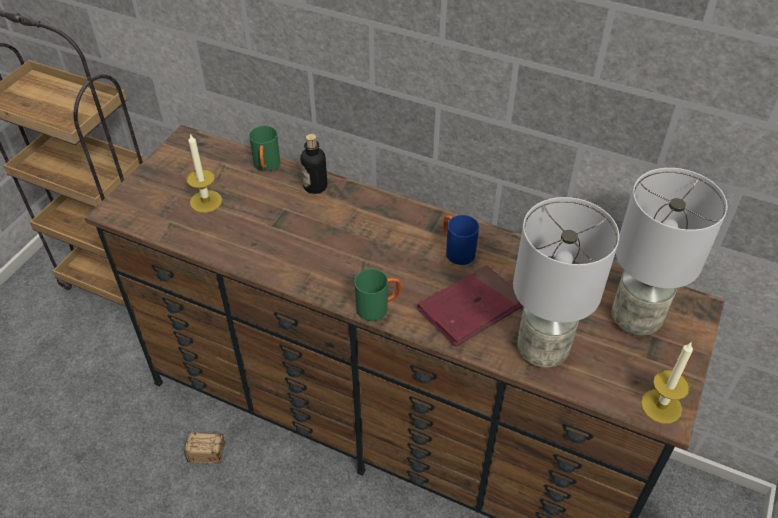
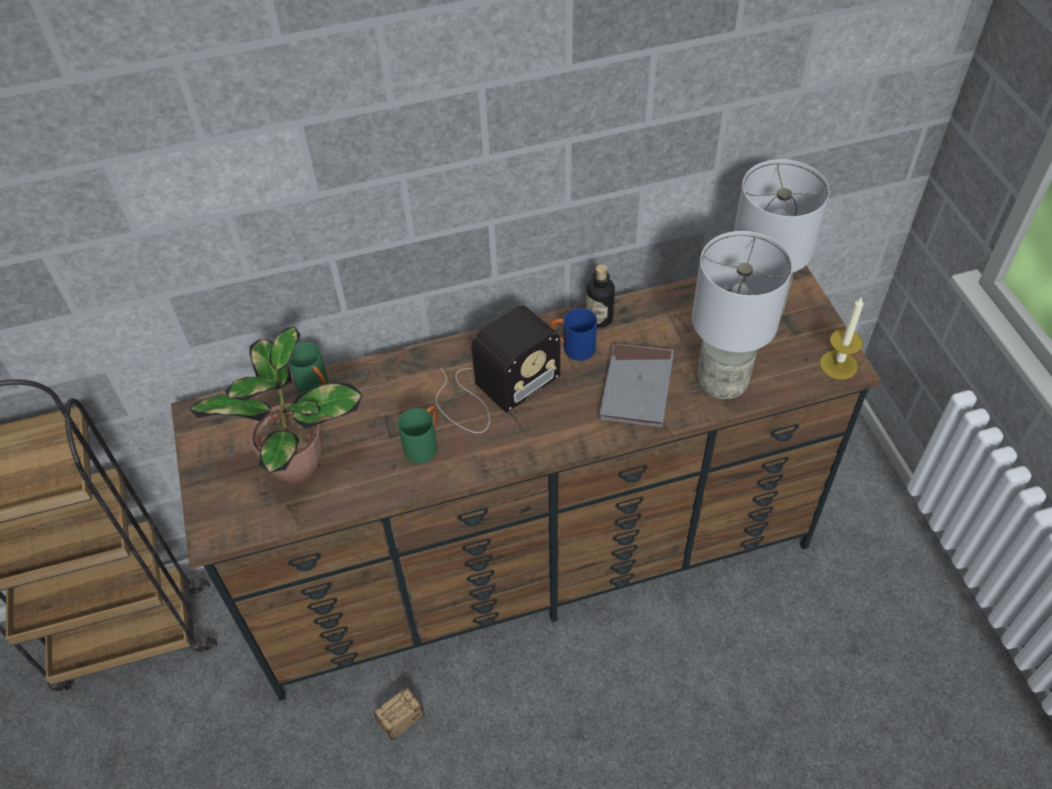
camera: 40 degrees left, 5 degrees up
(206, 201) = (297, 460): candle -> potted plant
(315, 186) = (386, 374): bottle -> bottle (599, 318)
(369, 241) = (493, 390): none -> radio
(378, 307) = (566, 441): green mug -> green mug (424, 444)
(471, 308) = (636, 388): red book -> grey book

